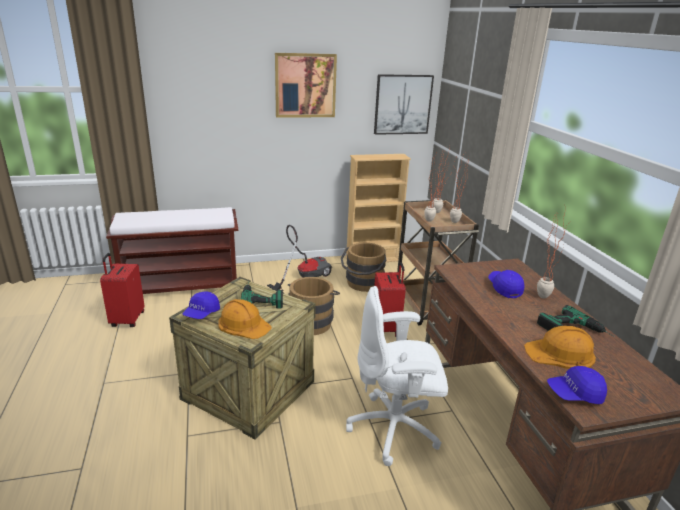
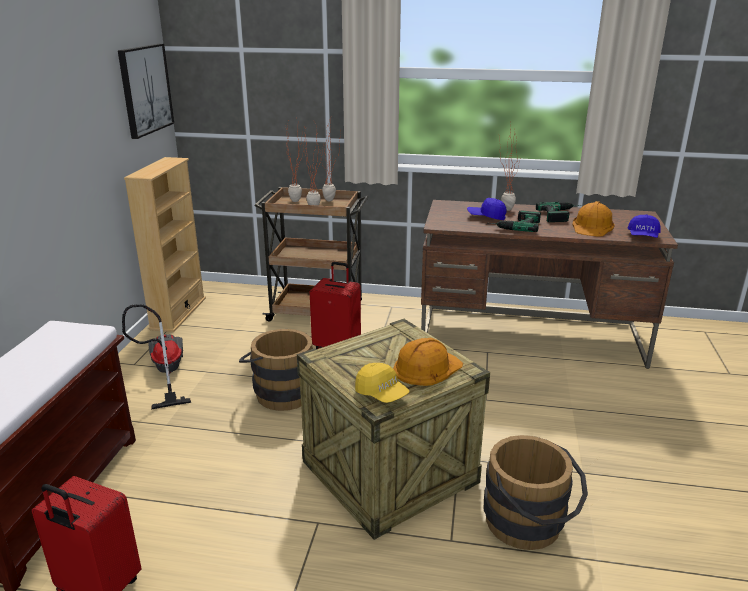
camera: 65 degrees left, 0 degrees up
(201, 313) = (382, 394): blue cap -> yellow cap
(262, 297) = (364, 347): power drill -> power drill (513, 225)
(305, 85) = (54, 82): picture -> none
(363, 284) = (232, 336): brown bucket -> brown bucket (529, 526)
(395, 429) = (499, 388): white office chair -> none

